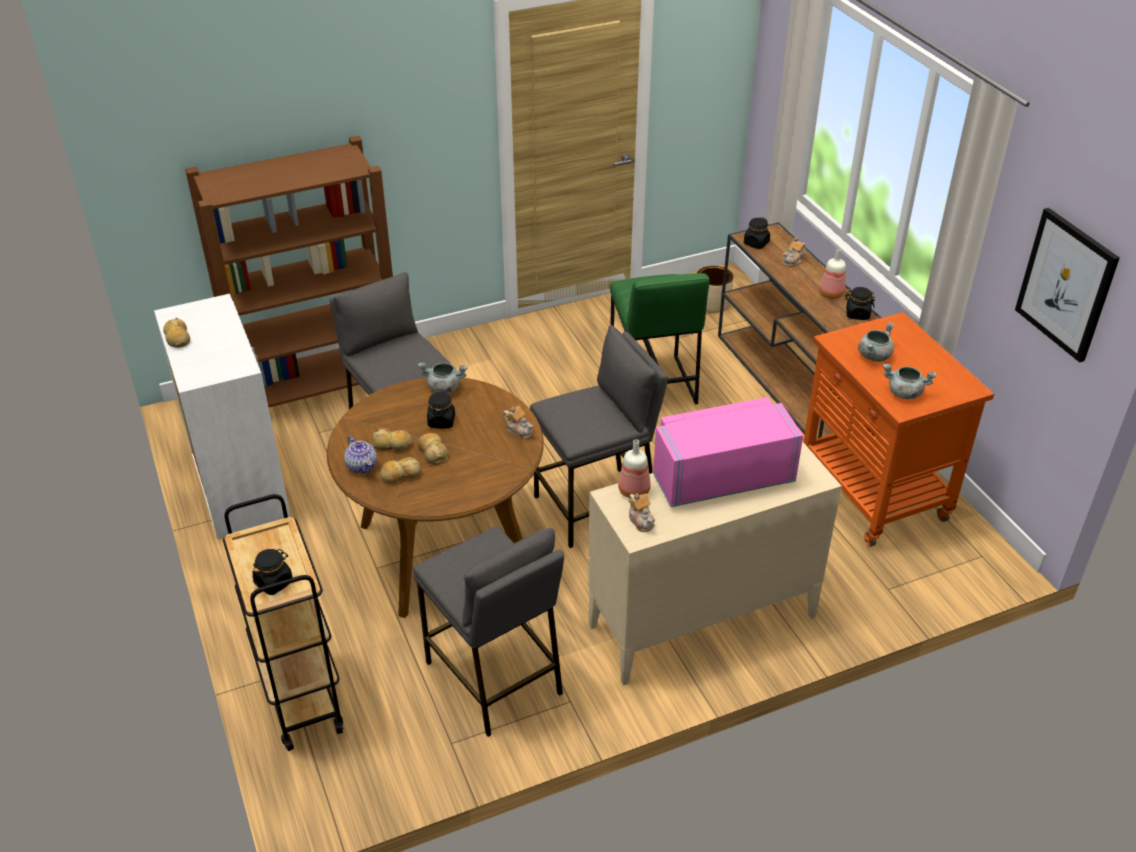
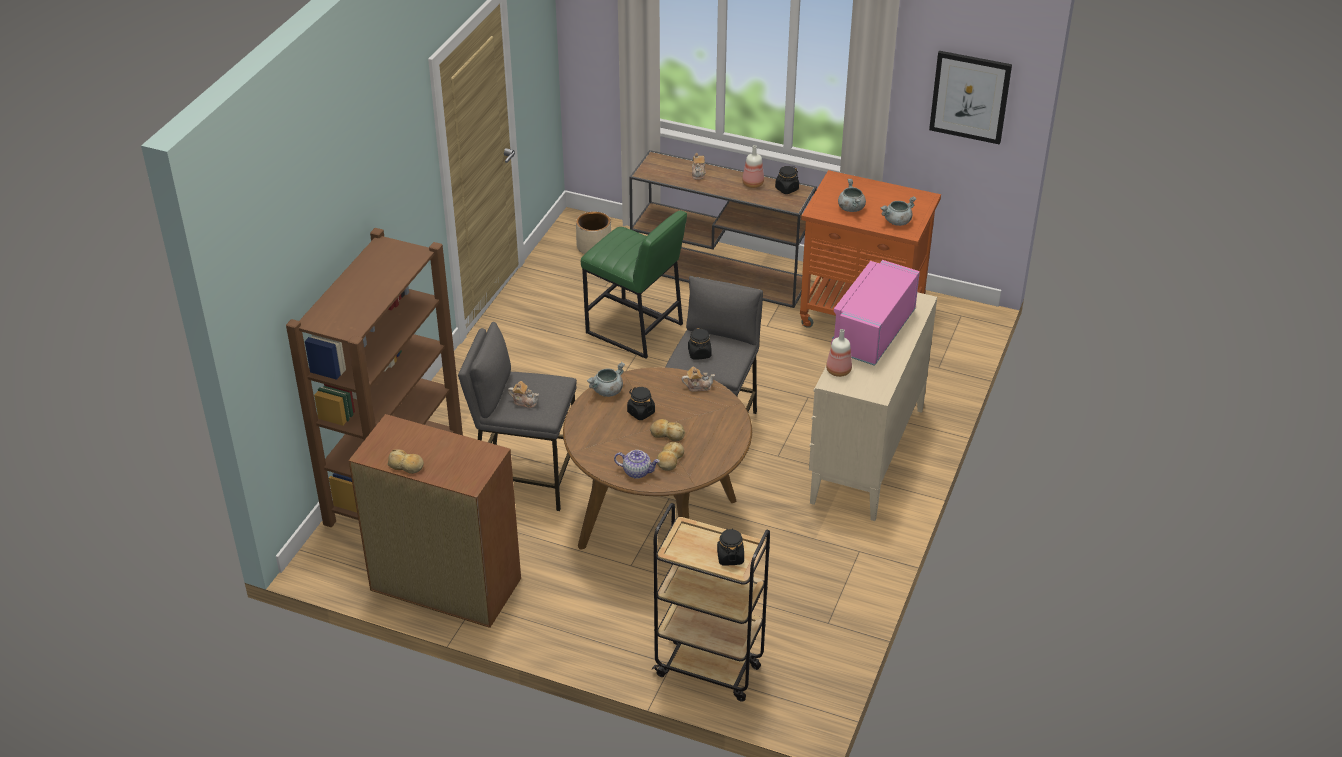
camera: 45 degrees left, 0 degrees up
(239, 484) = (445, 584): white cabinet -> brown cabinet
(392, 445) = (634, 446): bread -> none
(494, 678) = (799, 571): grey stool -> none
(641, 520) = (867, 384): teapot -> teapot (524, 401)
(756, 243) = (657, 173): black jar -> black jar (699, 353)

